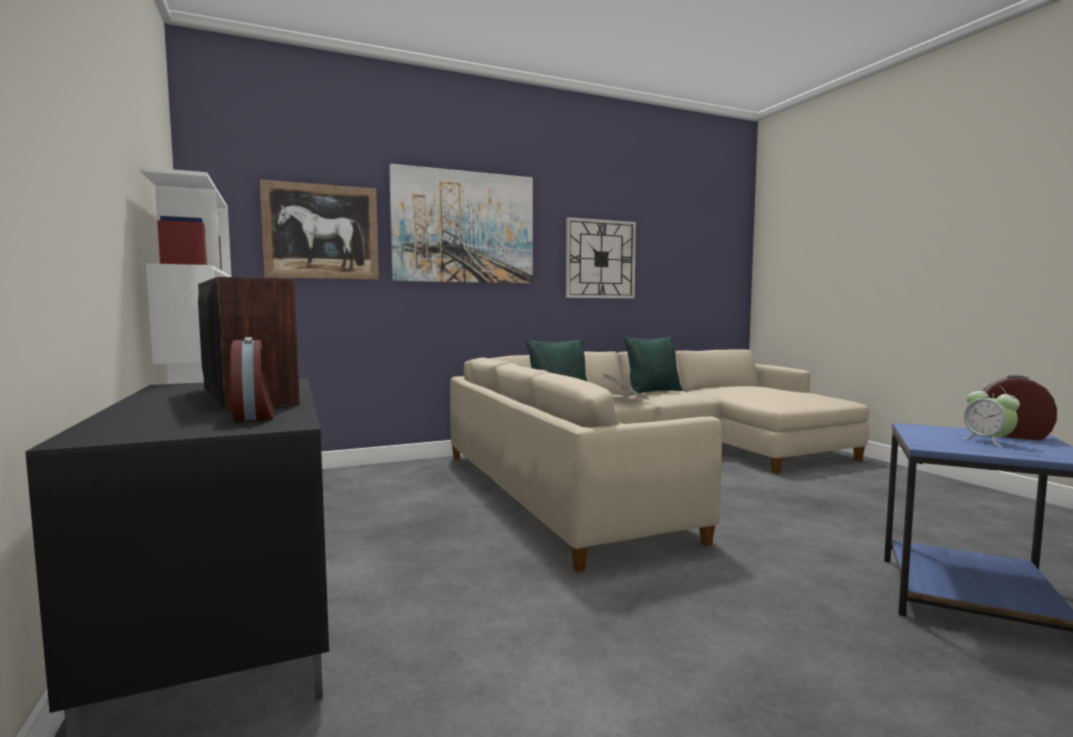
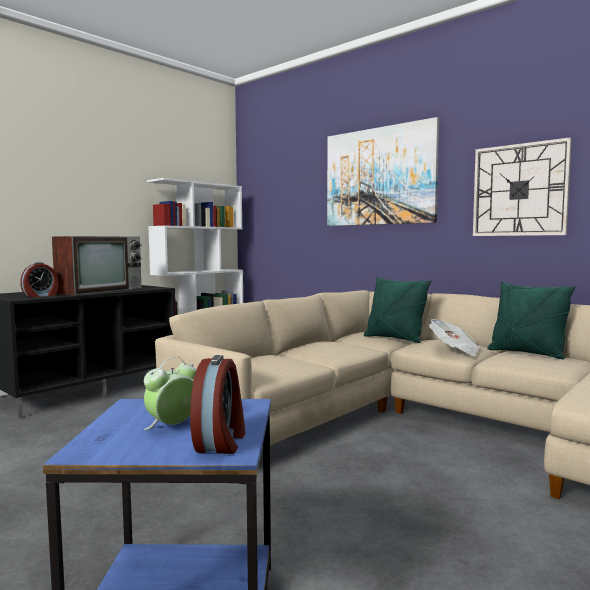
camera: 65 degrees right, 0 degrees up
(321, 232) = (292, 194): picture -> none

